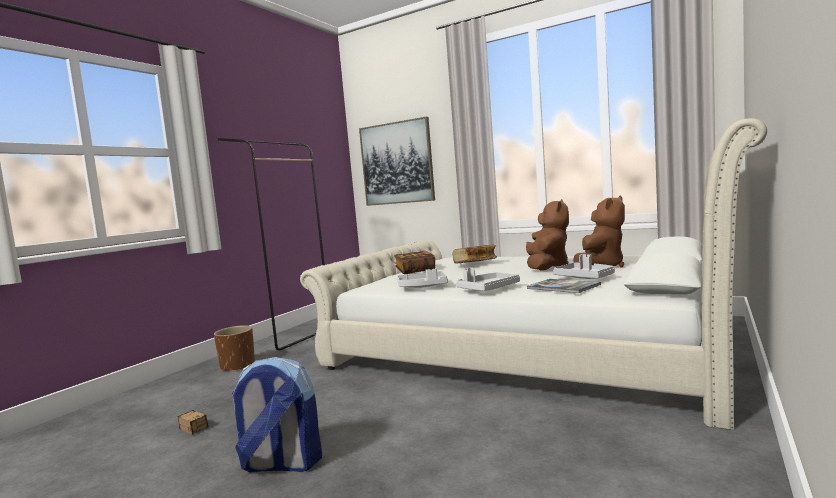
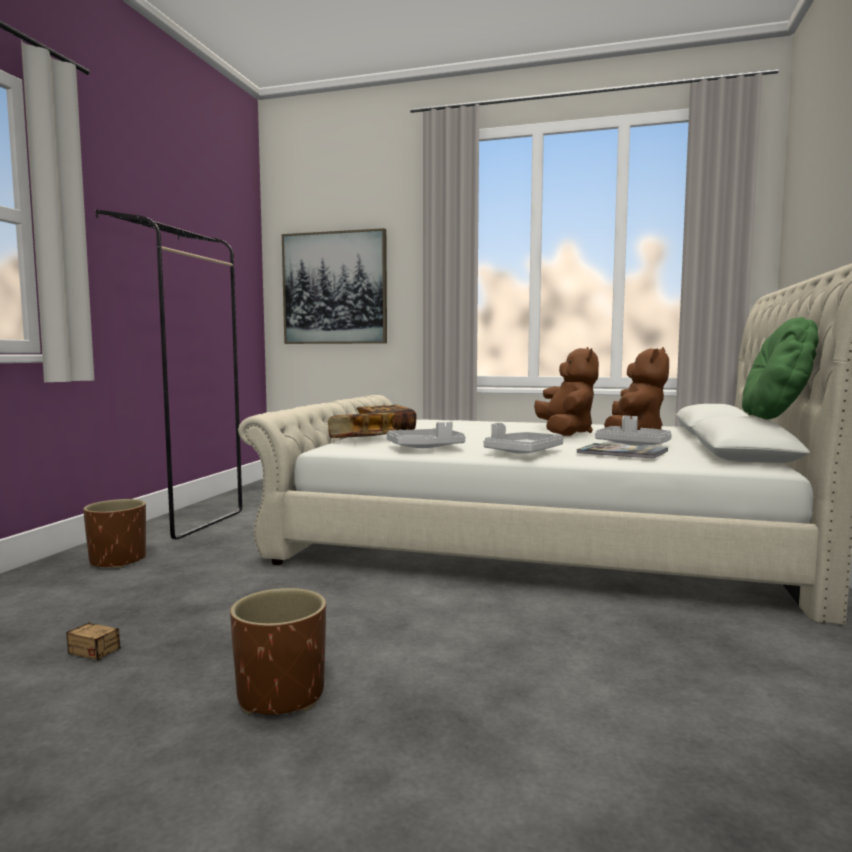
camera: 15 degrees left, 0 degrees up
(280, 464) = (280, 696): backpack -> brown planter
(475, 263) = (465, 425): book -> book (362, 439)
(689, 256) = (776, 419): none -> green pillow

